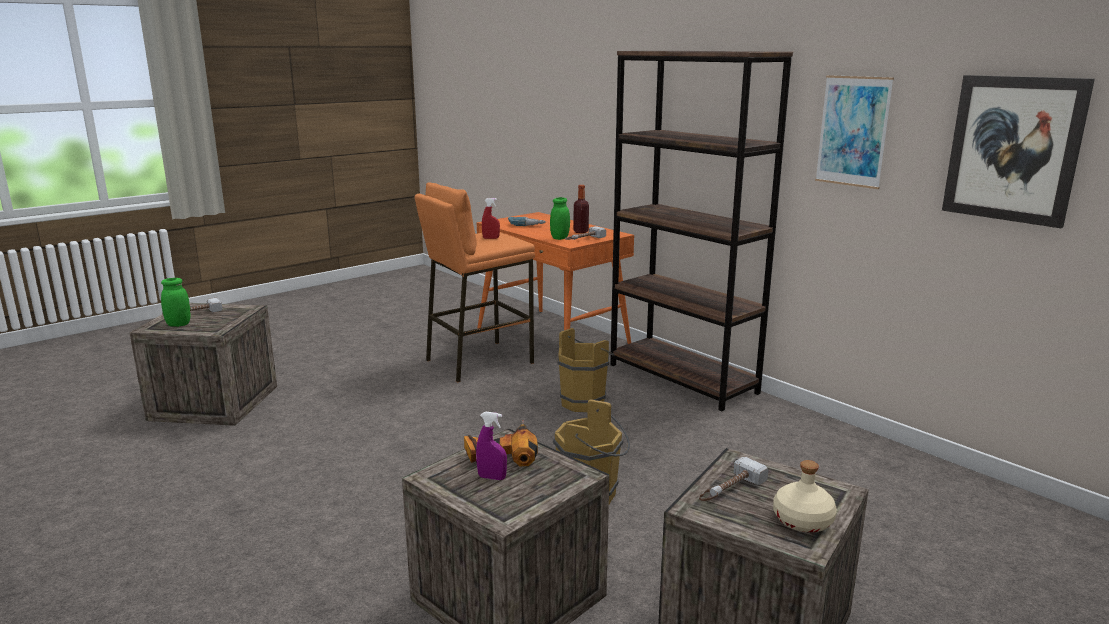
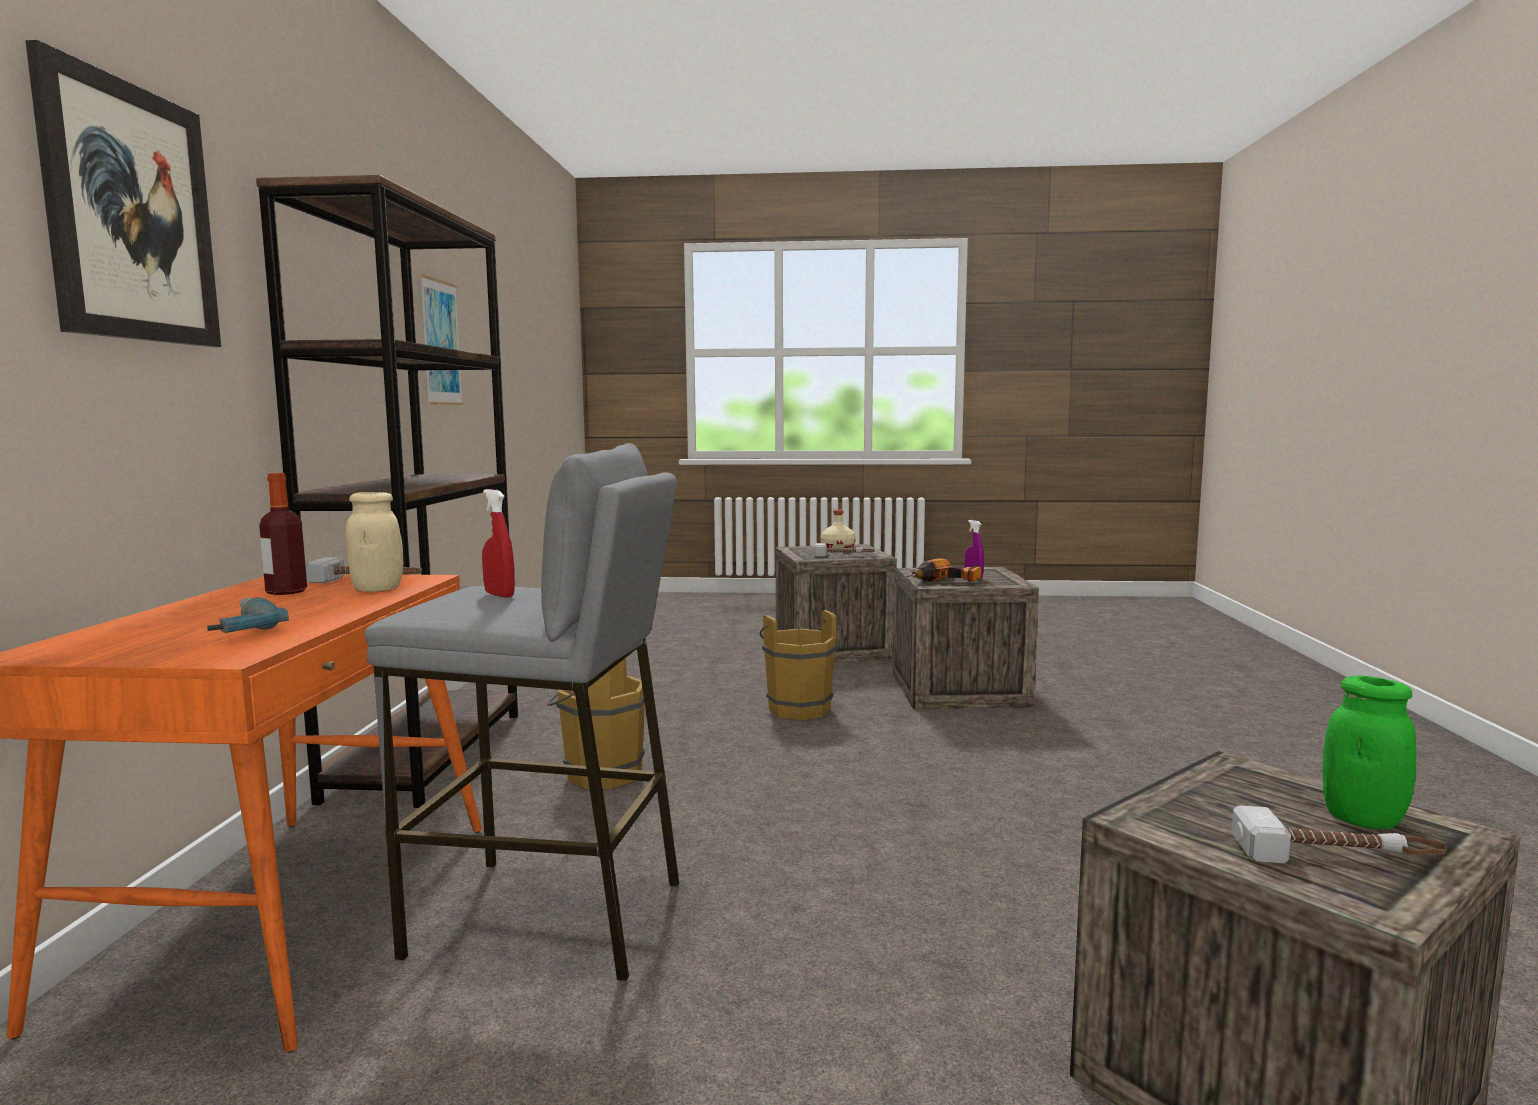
camera: 135 degrees left, 10 degrees down
(478, 361) = (549, 918): orange stool -> grey stool
(560, 238) = (377, 589): green jar -> beige jar
(1013, 149) = (503, 357): picture -> picture (130, 213)

